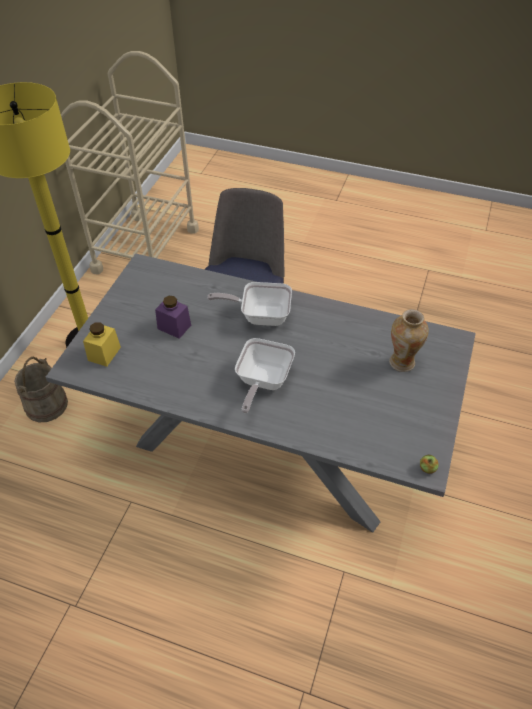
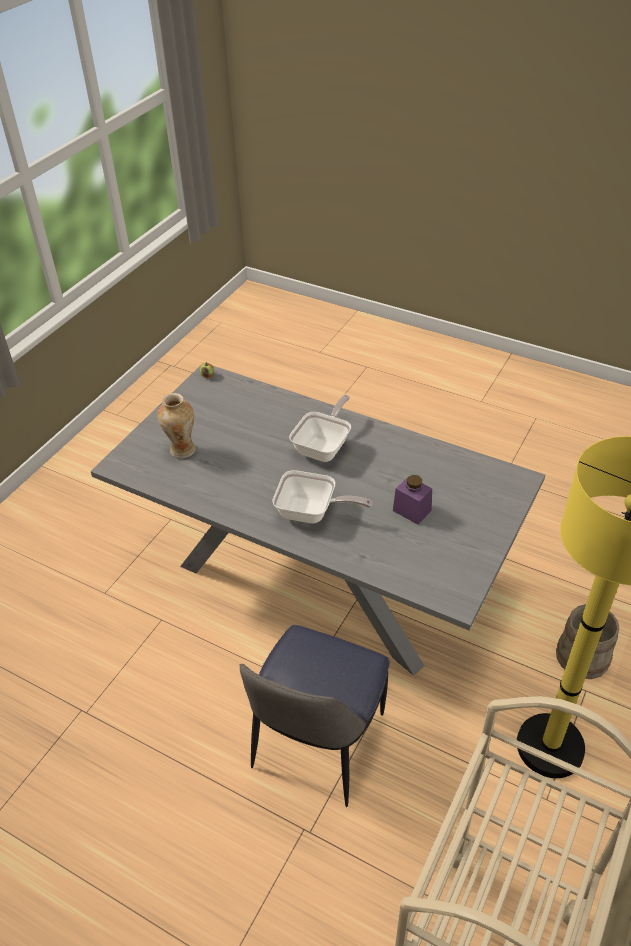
camera: 170 degrees left, 5 degrees down
(104, 353) = (487, 489): yellow jar -> none

